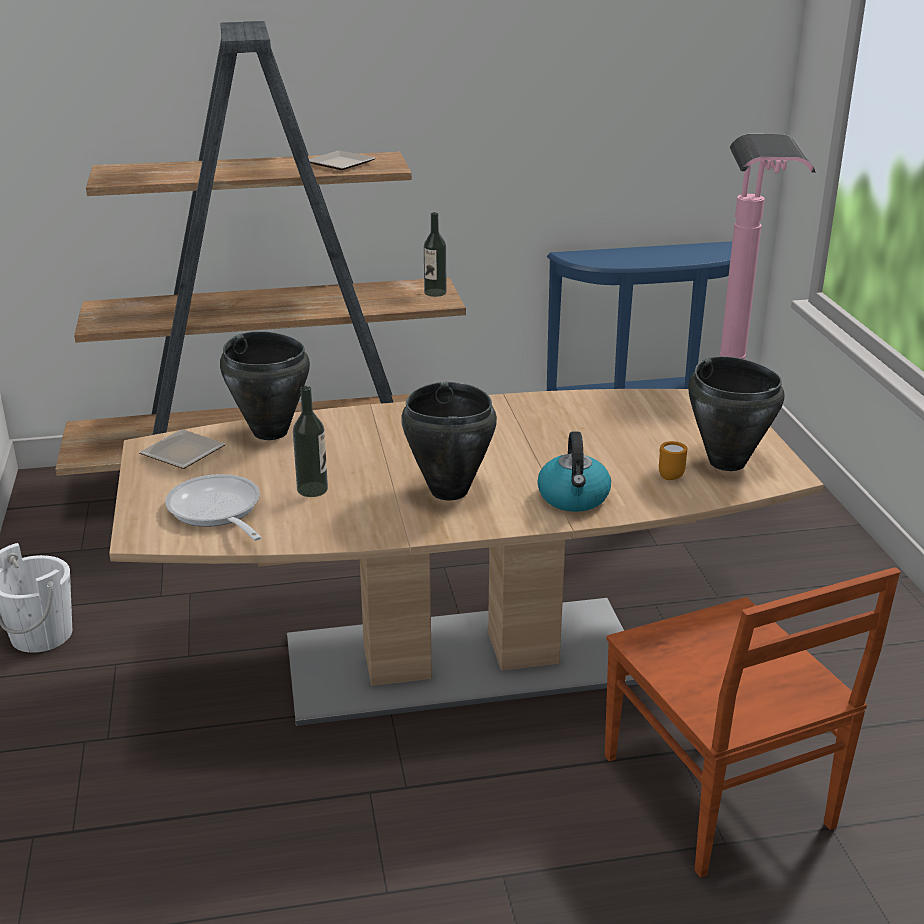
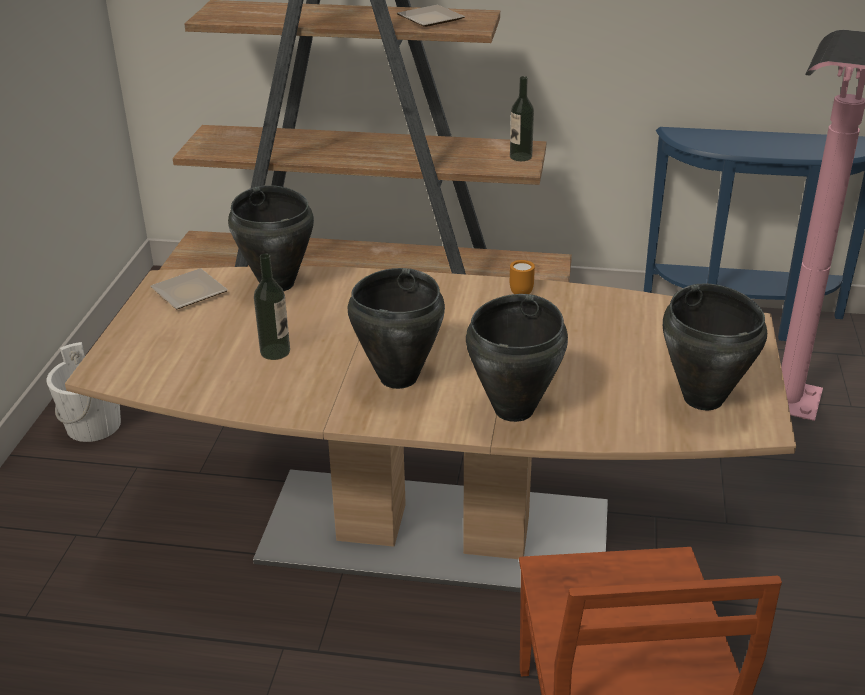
camera: 20 degrees right, 5 degrees up
(217, 512) = (178, 359): frying pan -> none
(574, 498) = (515, 409): kettle -> black cooking pot
(668, 475) = (630, 402): orange mug -> orange mug (520, 291)

